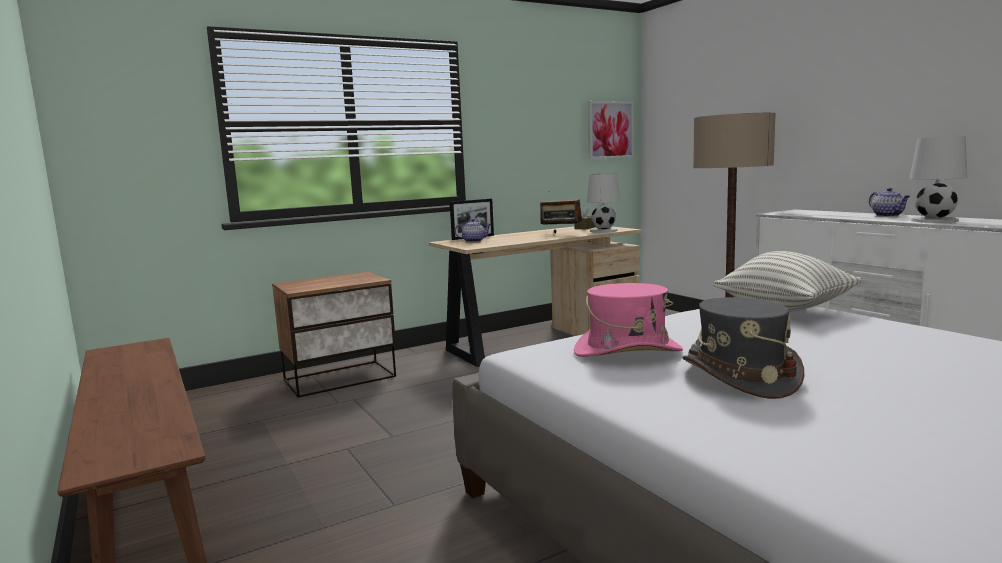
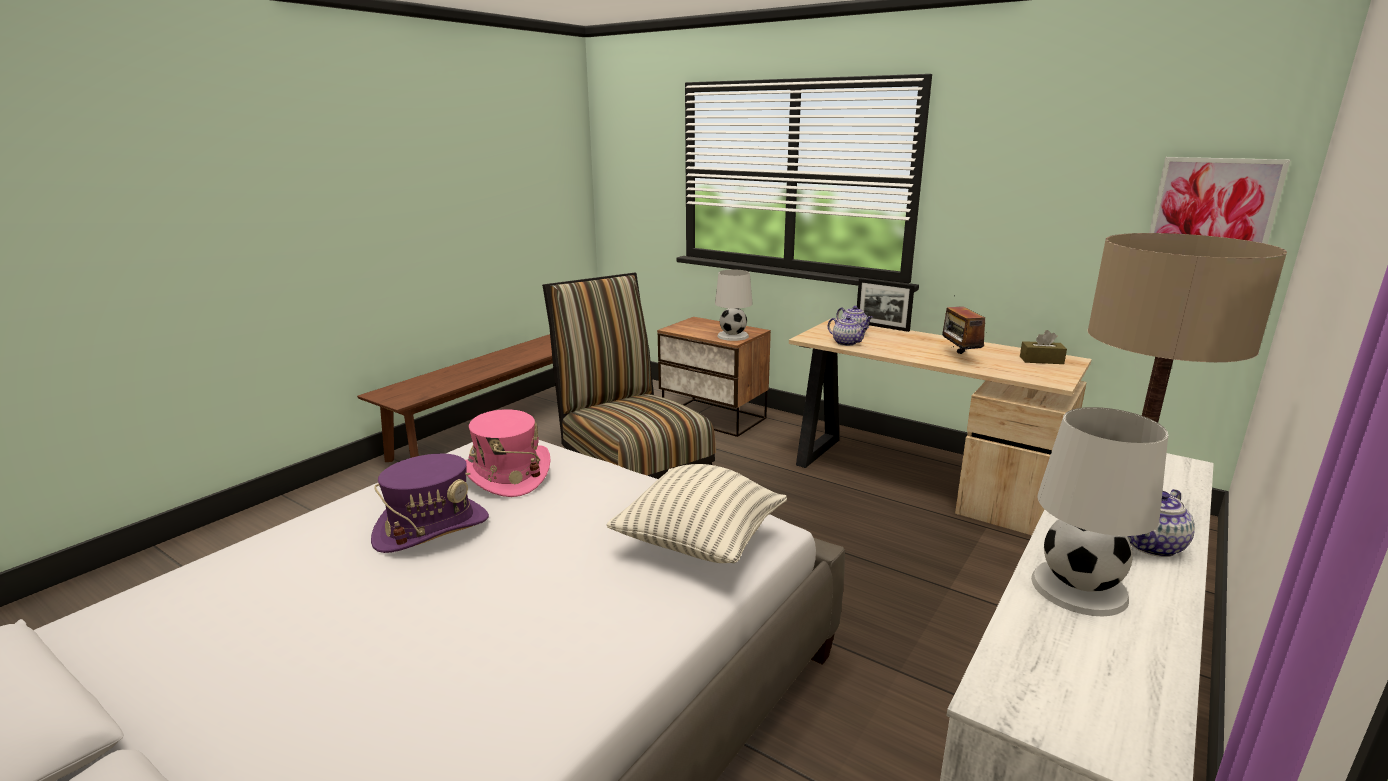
camera: 65 degrees right, 10 degrees up
(399, 425) = (631, 469): none -> chair
(498, 243) = (847, 343): none -> teapot
(603, 230) = (1021, 373): white table lamp -> white table lamp (733, 336)
(740, 377) = (432, 529): grey hat -> purple hat

